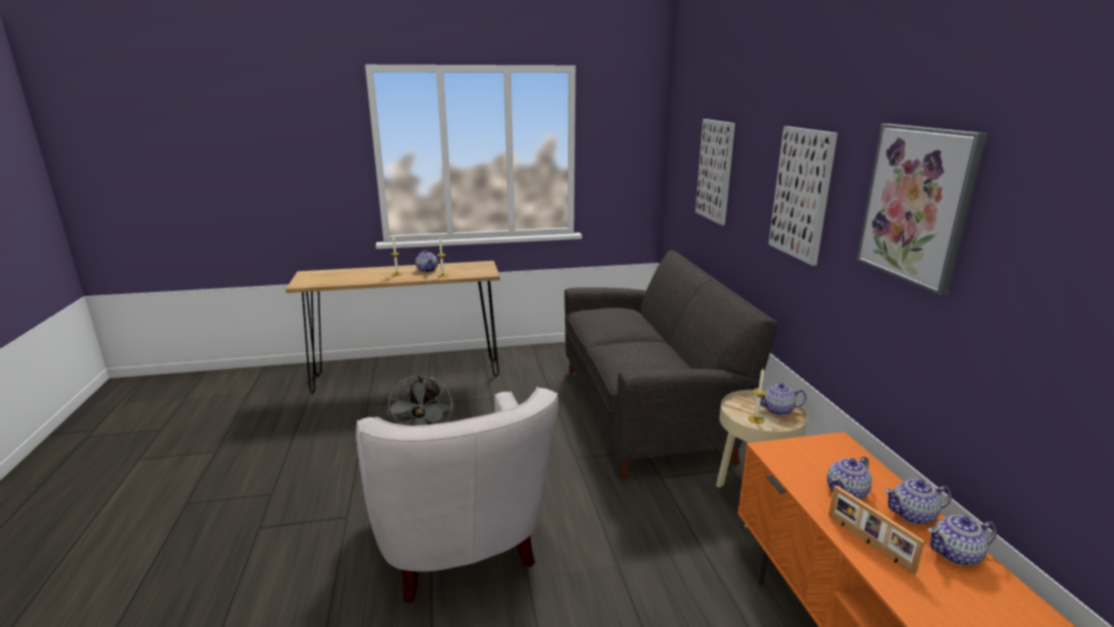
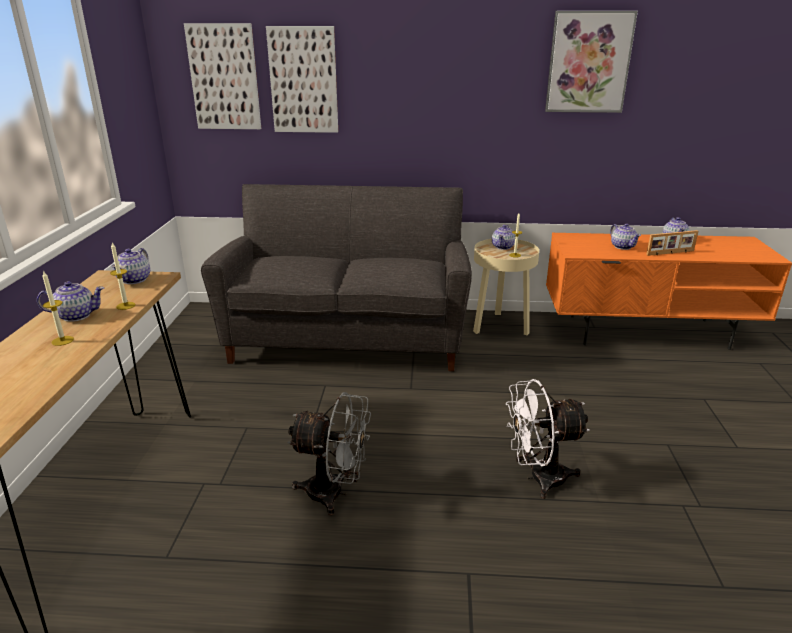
camera: 75 degrees left, 5 degrees up
(459, 548) = (538, 478): white armchair -> white fan
(802, 194) = (462, 77): picture -> picture (224, 77)
(913, 515) = (642, 239): teapot -> teapot (135, 279)

